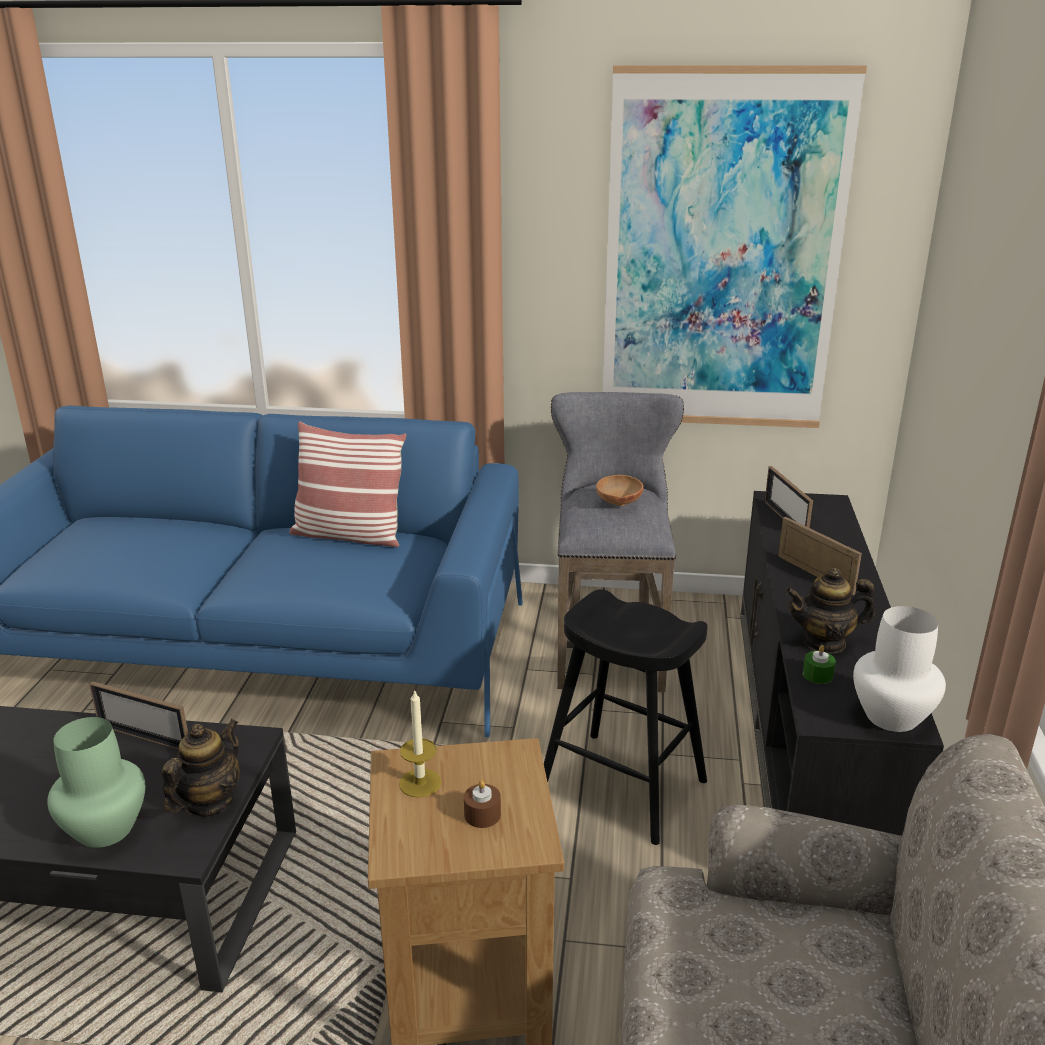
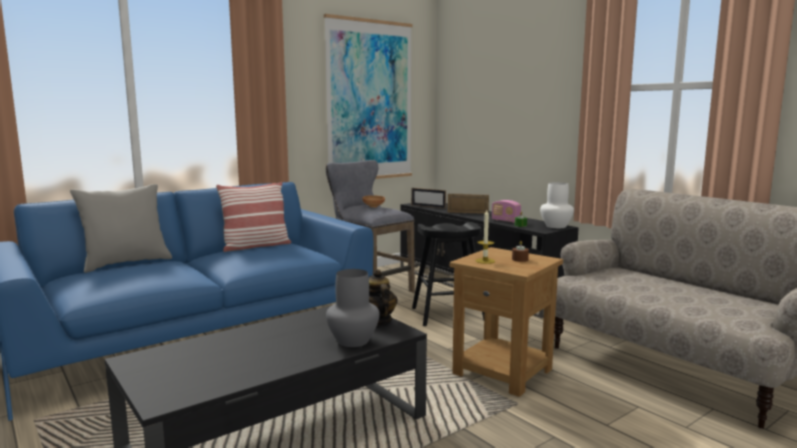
camera: 45 degrees left, 15 degrees down
(104, 830) = (353, 341): green vase -> grey vase
(144, 737) = (297, 320): picture frame -> none
(168, 516) = (126, 263): none -> grey pillow
(824, 642) = (505, 221): teapot -> radio

